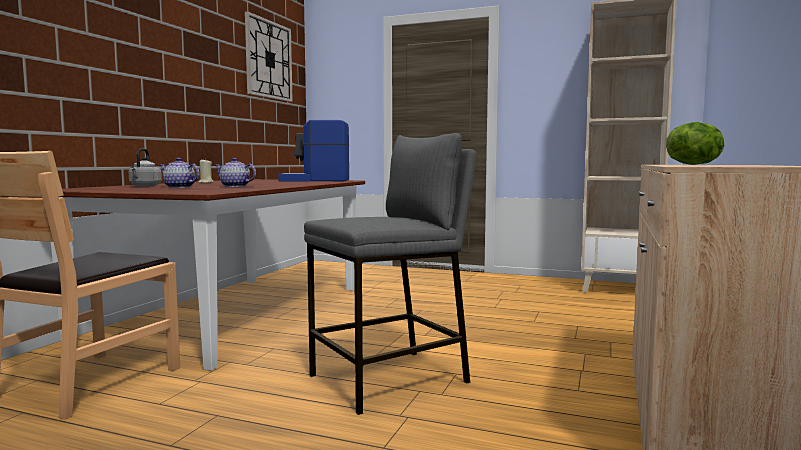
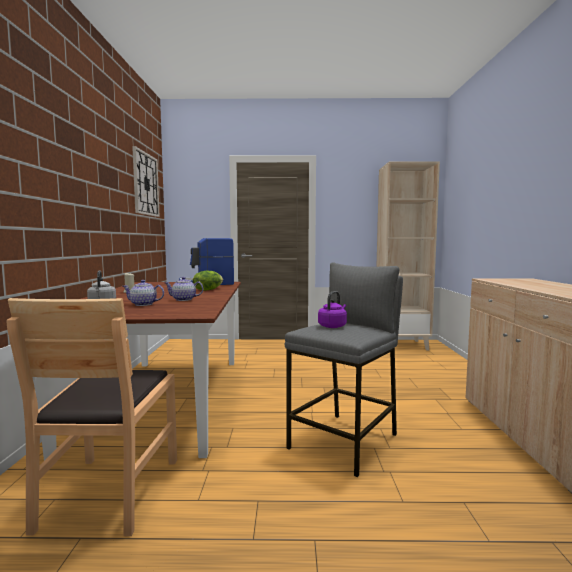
camera: 20 degrees left, 0 degrees up
(370, 217) = (333, 326): none -> purple kettle
(695, 164) = (527, 284): lettuce -> lettuce (207, 290)

